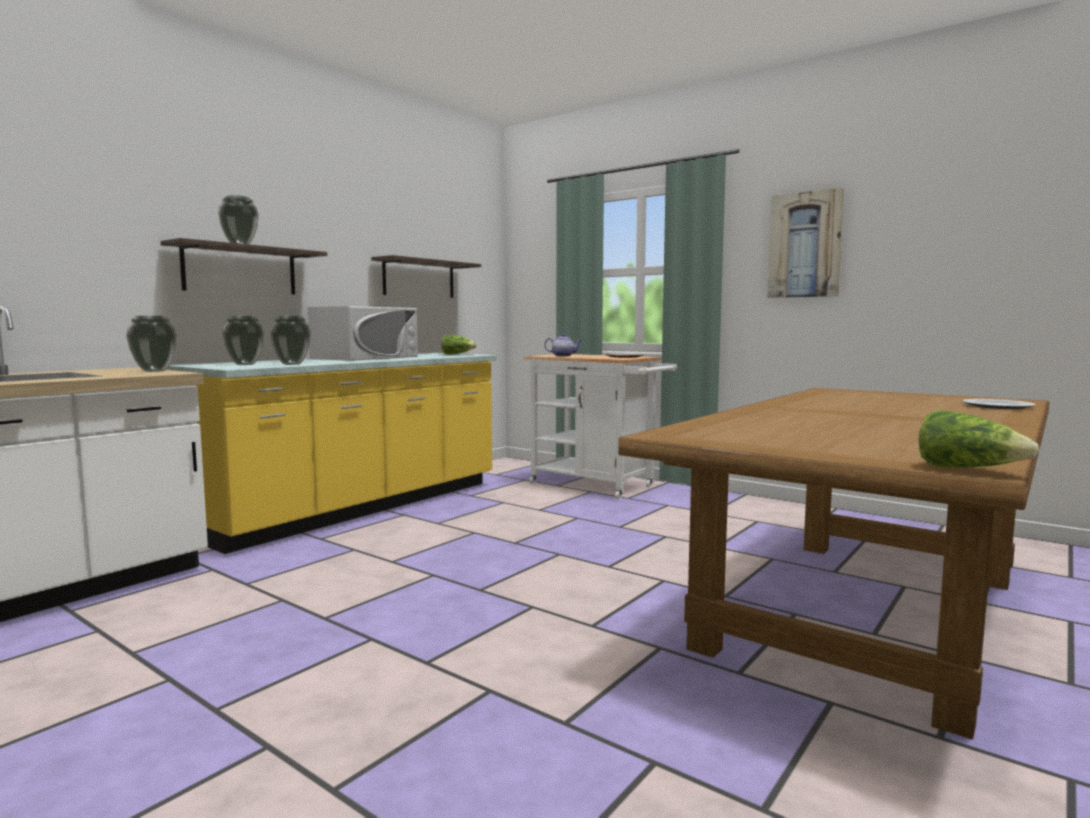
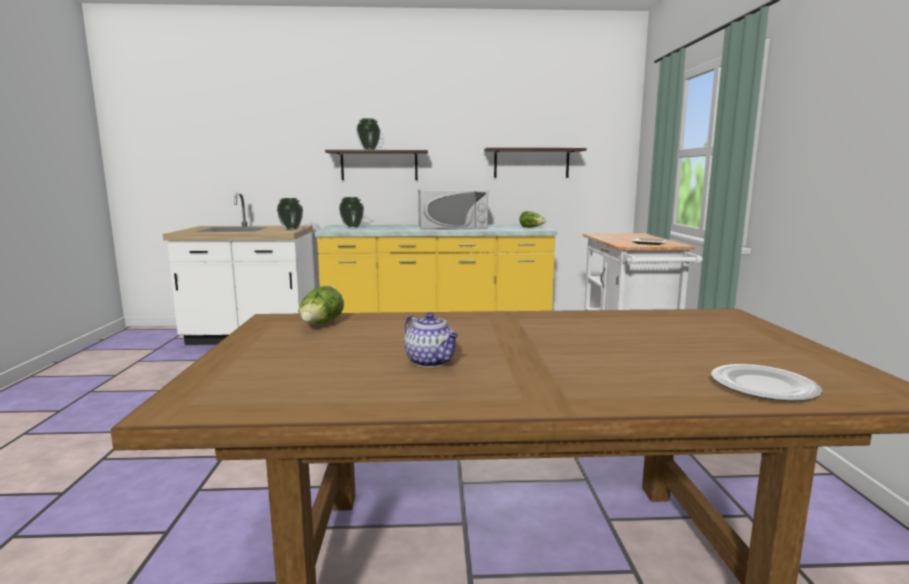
camera: 50 degrees right, 5 degrees up
(291, 364) = (369, 230): vase -> none
(563, 356) = (610, 236): teapot -> teapot (431, 362)
(805, 245) = (844, 115): picture -> none
(968, 469) = (177, 404): lettuce -> lettuce (321, 325)

